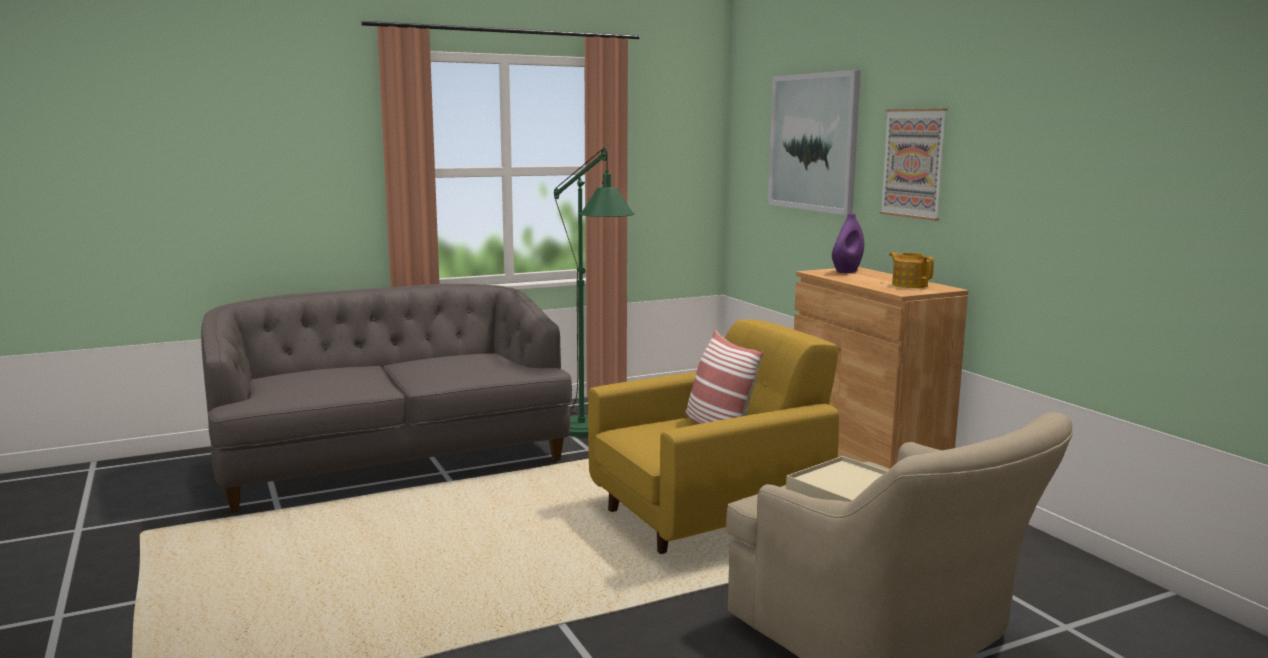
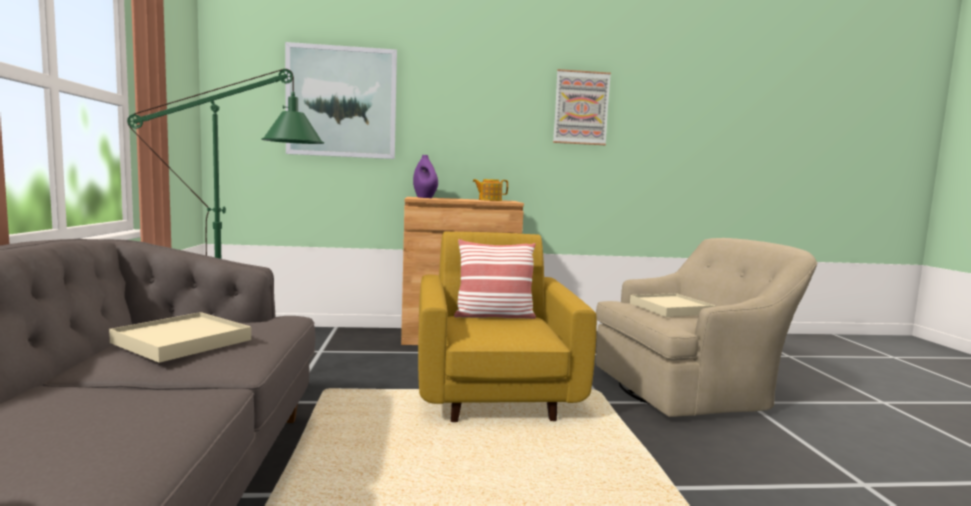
camera: 70 degrees left, 5 degrees down
(446, 362) = (182, 341): none -> beige tray
(914, 163) = (457, 121): picture -> picture (581, 108)

